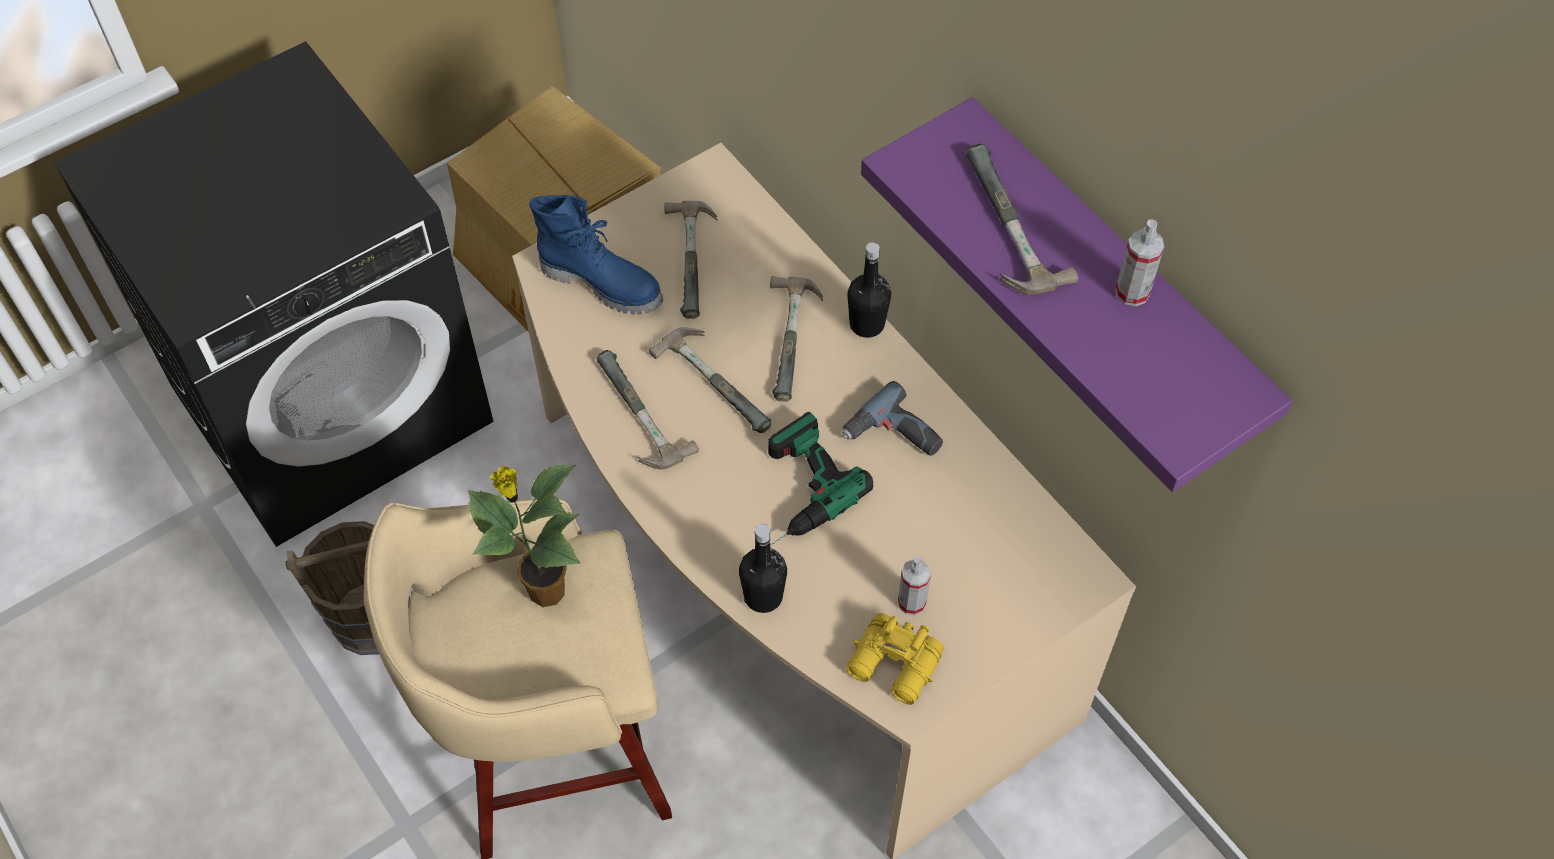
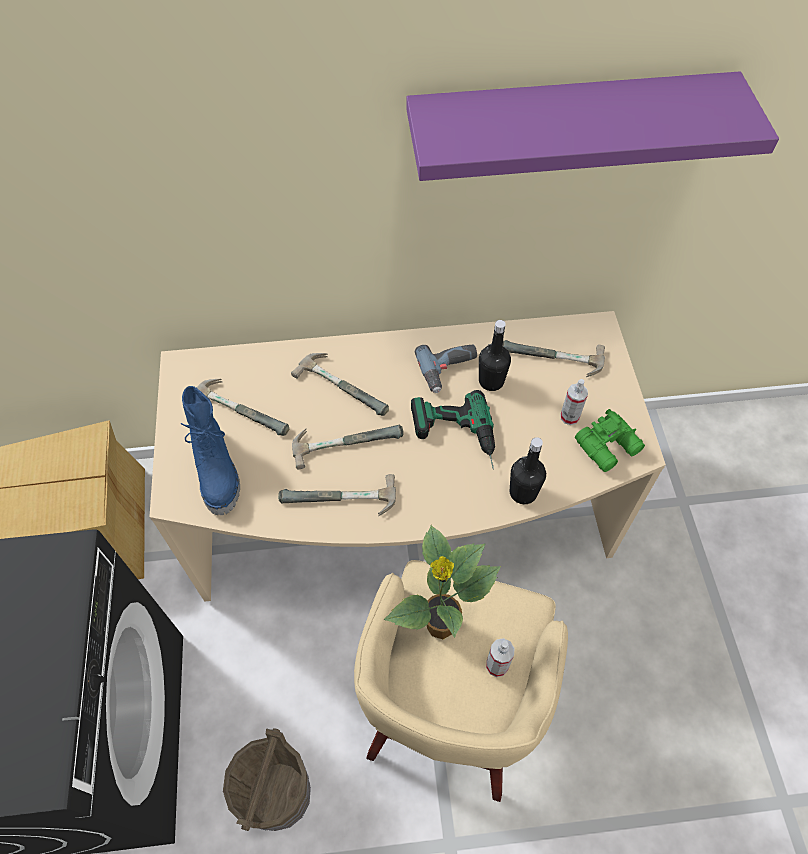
camera: 60 degrees left, 0 degrees up
(602, 283) = (218, 470): blue boot -> blue boot turned 105 degrees clockwise
(867, 324) = (360, 344): black bottle -> black bottle (491, 381)
(894, 667) = (609, 447): yellow binoculars -> green binoculars
(1000, 226) = (528, 127): hammer -> hammer (551, 360)
(1132, 292) = (621, 96): spray bottle -> spray bottle (497, 665)

